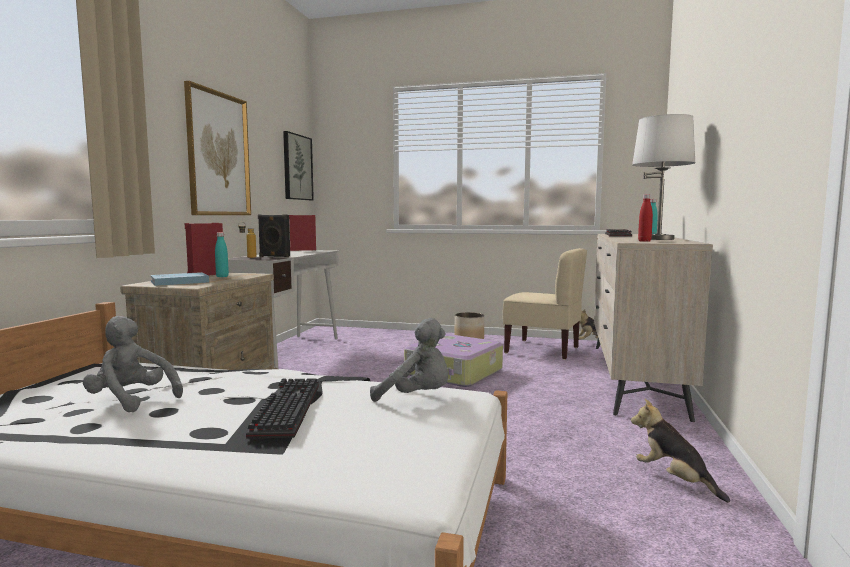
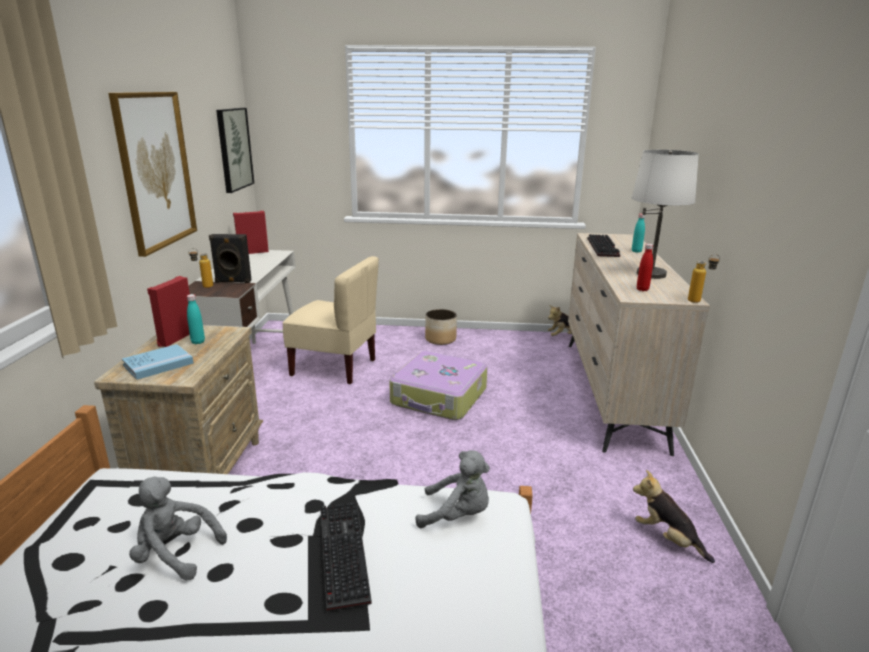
camera: 10 degrees left, 15 degrees up
(543, 350) = (518, 352): beige chair -> beige chair (335, 367)
(702, 243) = (699, 301): none -> bottle

